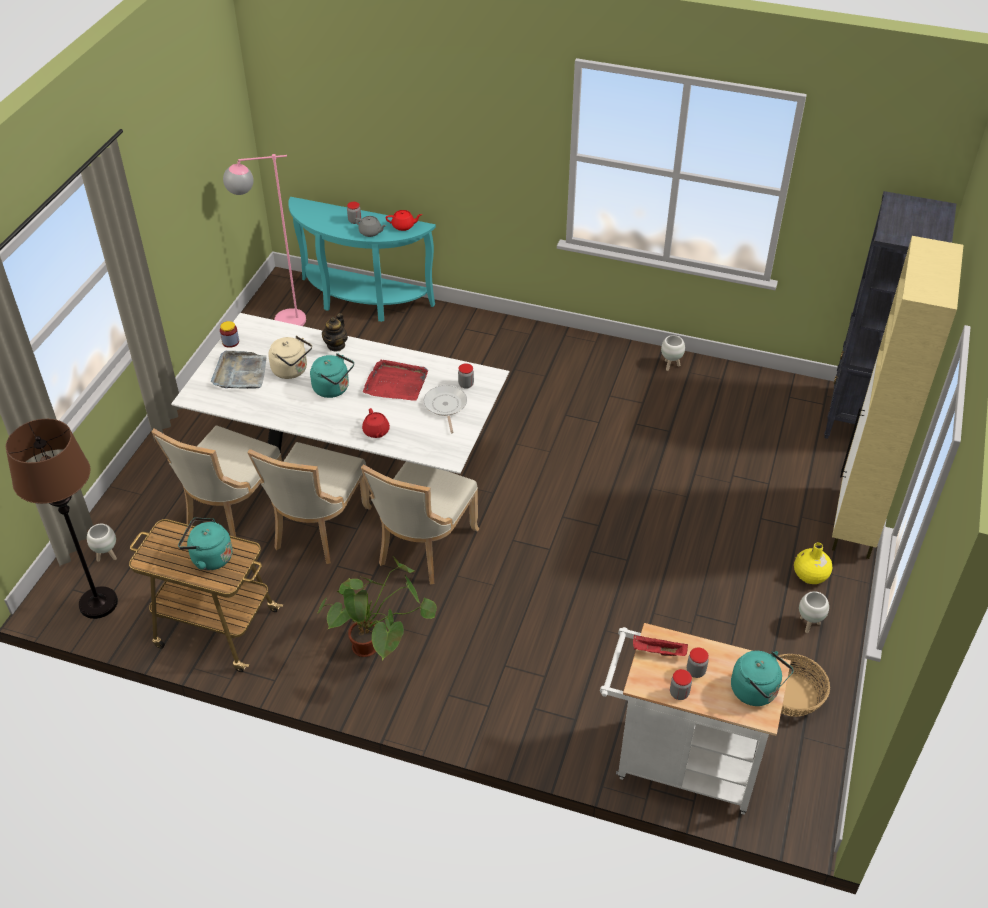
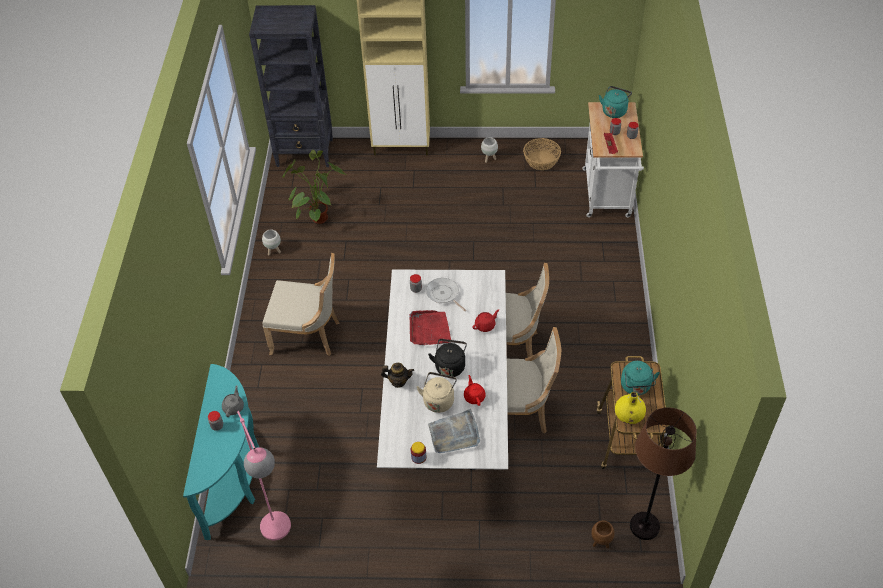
camera: 105 degrees left, 5 degrees up
(107, 556) = (600, 543): white planter -> brown planter
(232, 513) = (523, 475): beige chair -> beige chair (308, 336)
(333, 389) = (450, 365): turquoise kettle -> black kettle
(379, 645) = (597, 345): potted plant -> potted plant (316, 213)
(403, 226) = (219, 385): red teapot -> red teapot (474, 396)
(445, 406) = (443, 294): frying pan -> frying pan turned 75 degrees clockwise
(810, 575) = (451, 162): yellow vase -> yellow vase (629, 415)

